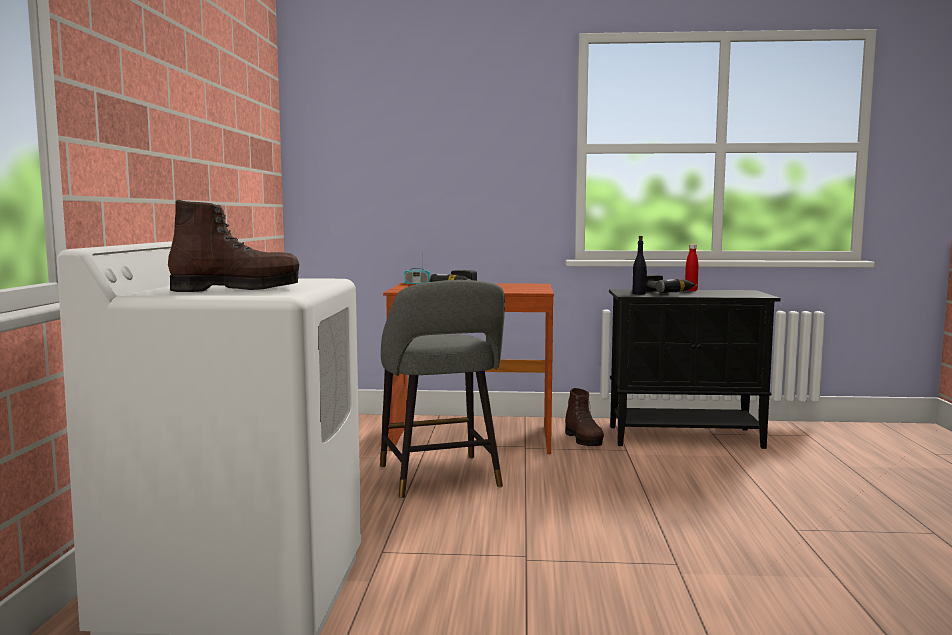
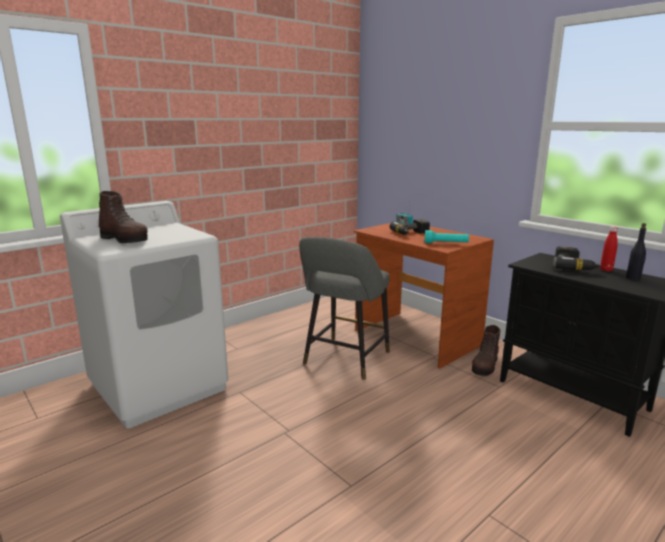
camera: 45 degrees right, 10 degrees up
(525, 289) = (446, 243): none -> turquoise flashlight
(639, 293) = (540, 264): black bottle -> black bottle (633, 278)

